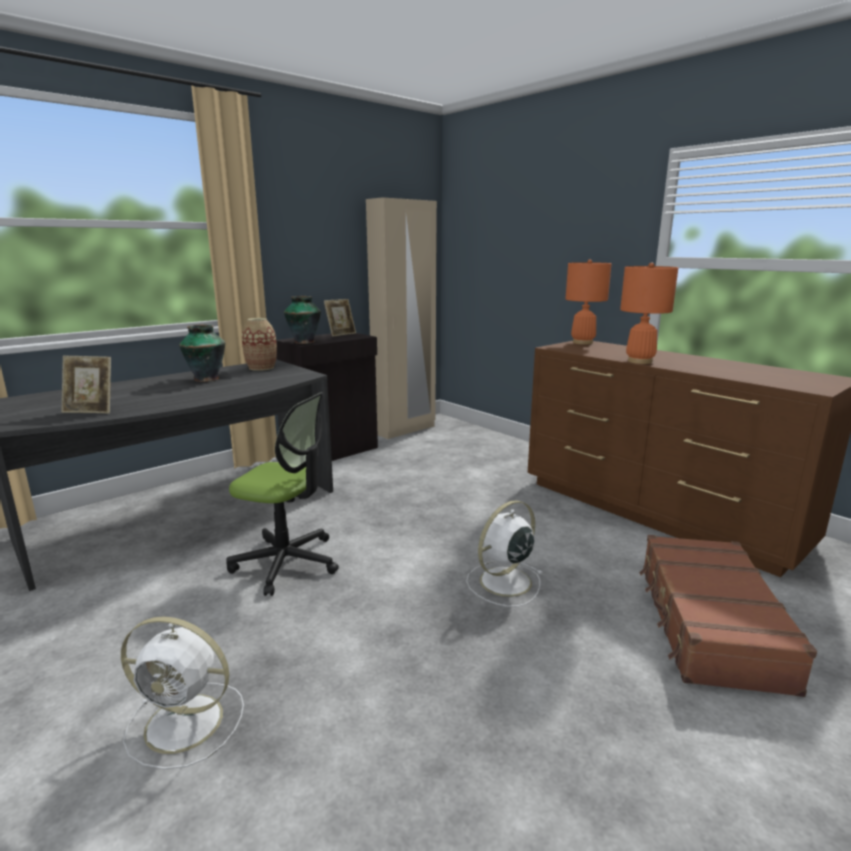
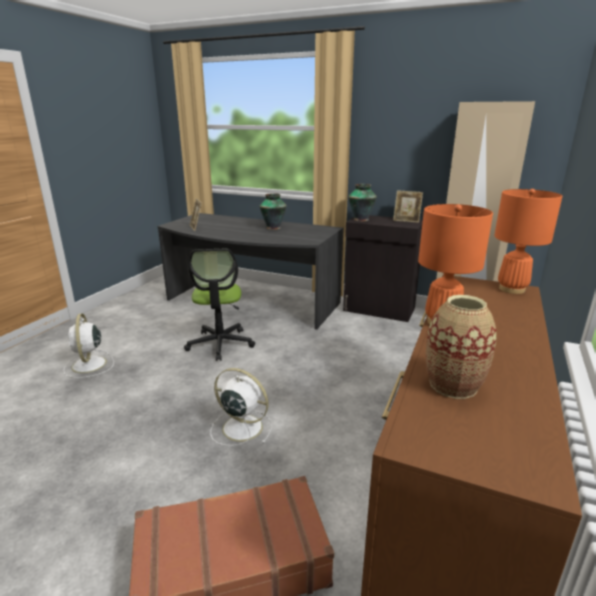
camera: 65 degrees right, 5 degrees up
(261, 367) = (315, 230): vase -> vase (453, 385)

